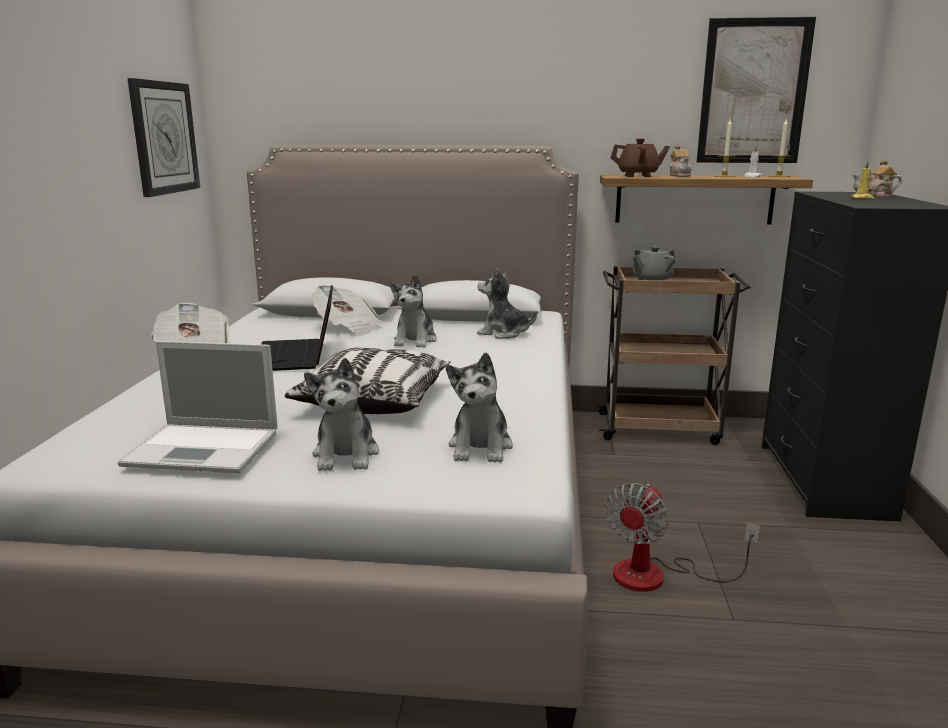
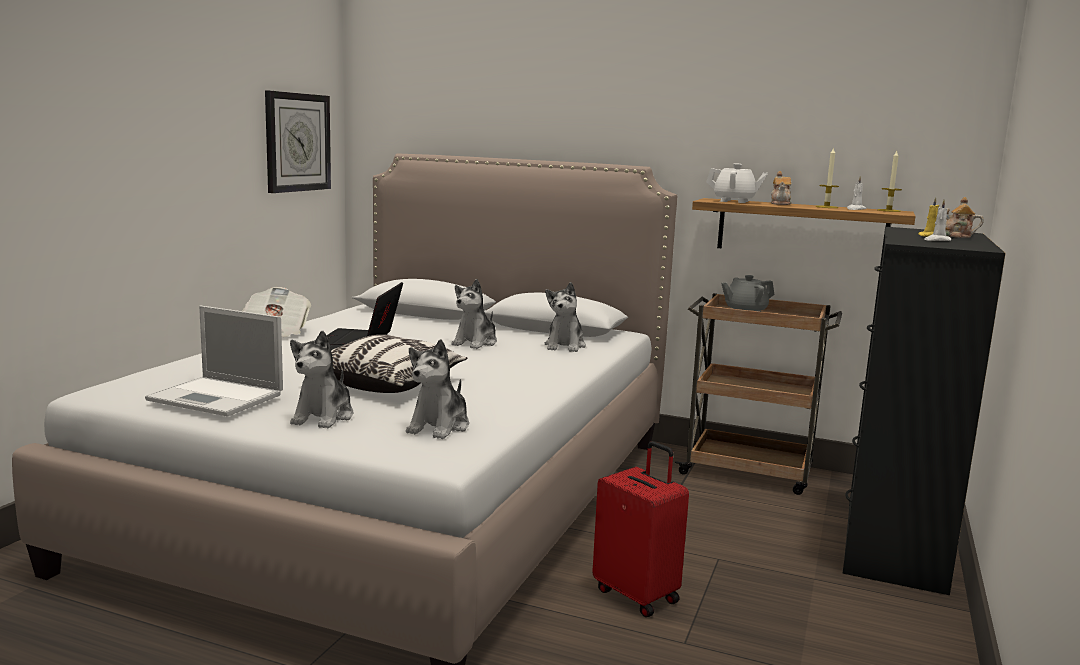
camera: 15 degrees right, 5 degrees down
(347, 327) = (426, 326): newspaper -> none
(503, 333) = (565, 346): plush toy -> plush toy turned 120 degrees counterclockwise
(638, 176) = (734, 201): brown teapot -> white teapot
(657, 575) = (637, 595): fan -> red suitcase
(753, 92) = (866, 121): picture -> none
(879, 201) = (936, 240): none -> white candle

